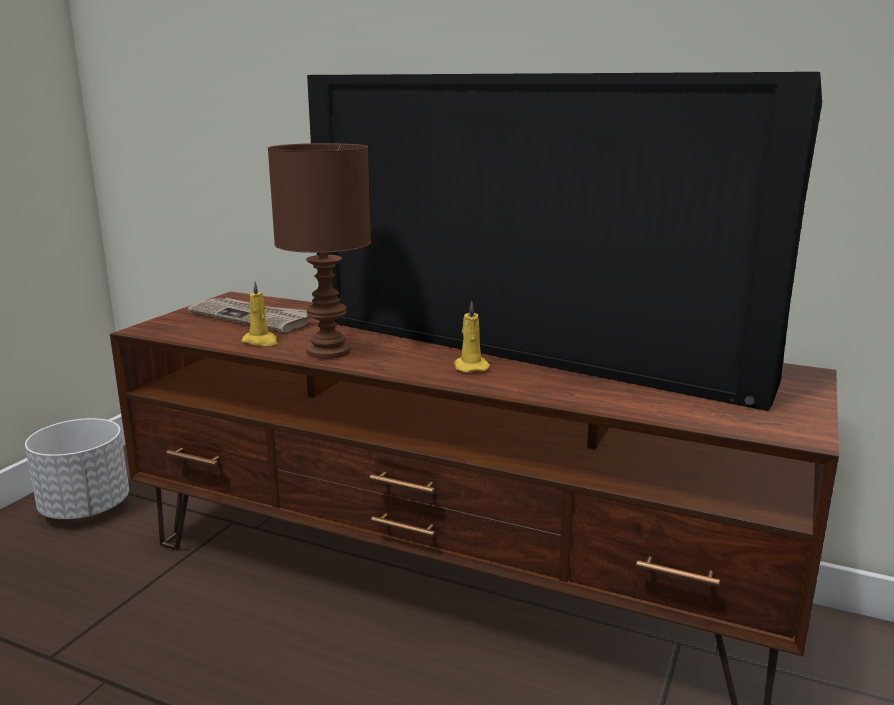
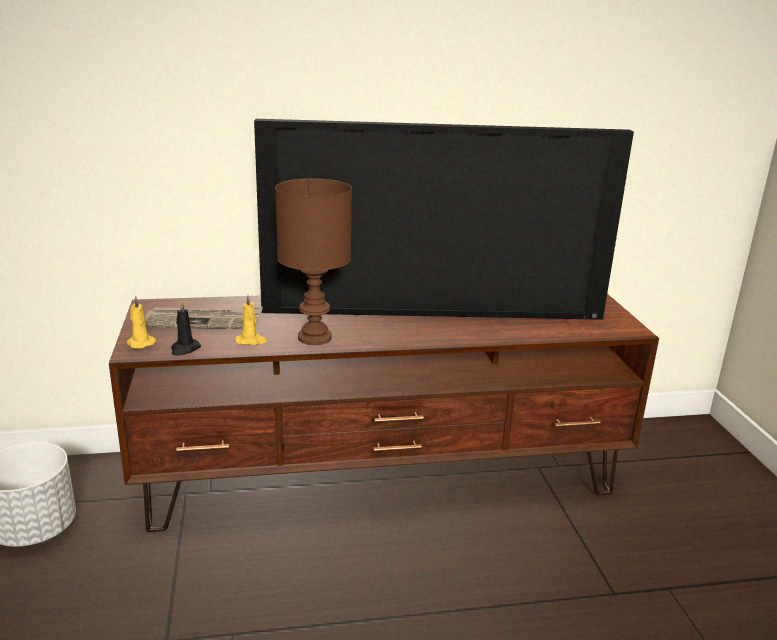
camera: 35 degrees left, 5 degrees up
(189, 336) = (184, 349): none -> black candle
(470, 367) = (422, 327): yellow candle -> yellow candle (140, 343)

